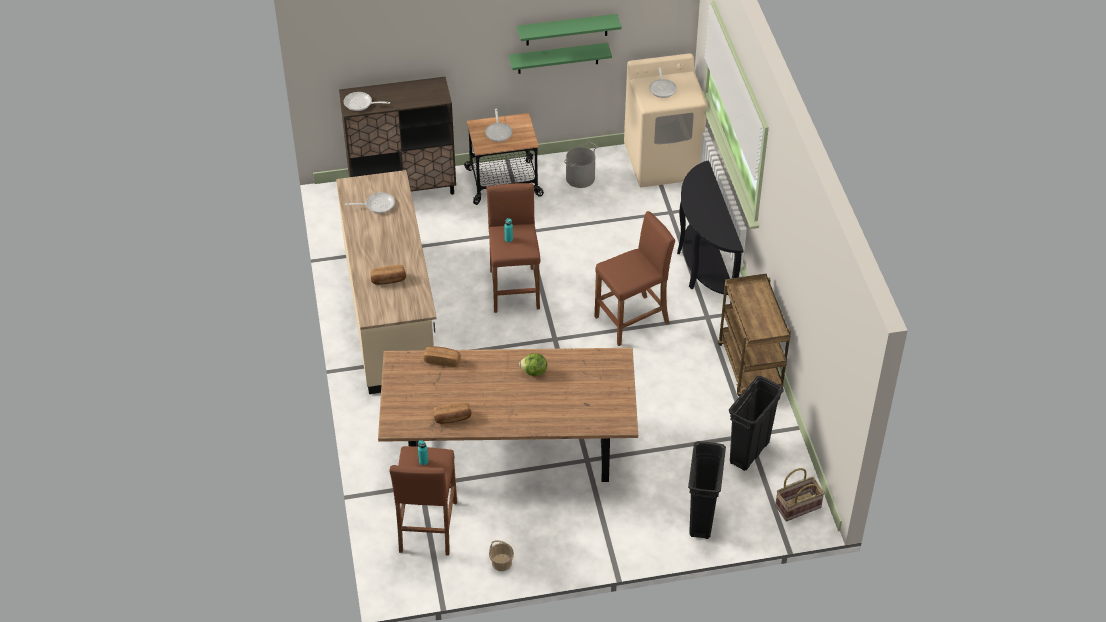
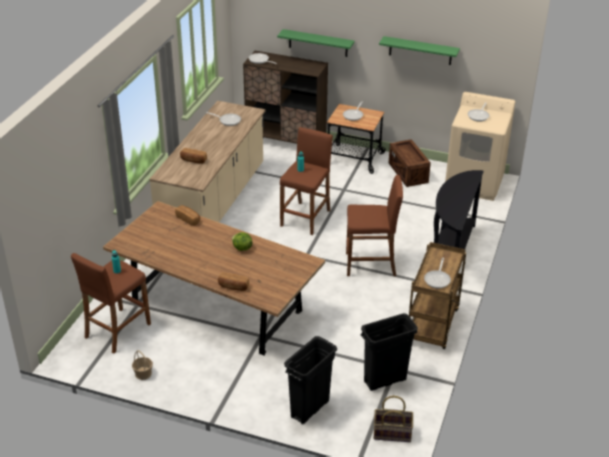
camera: 30 degrees right, 10 degrees down
(452, 418) = (161, 254): bread -> bread (233, 287)
(558, 58) = (412, 73): green shelf -> green shelf (318, 43)
(580, 178) = (408, 173): grey bucket -> crate
(763, 321) = (438, 279): none -> frying pan

